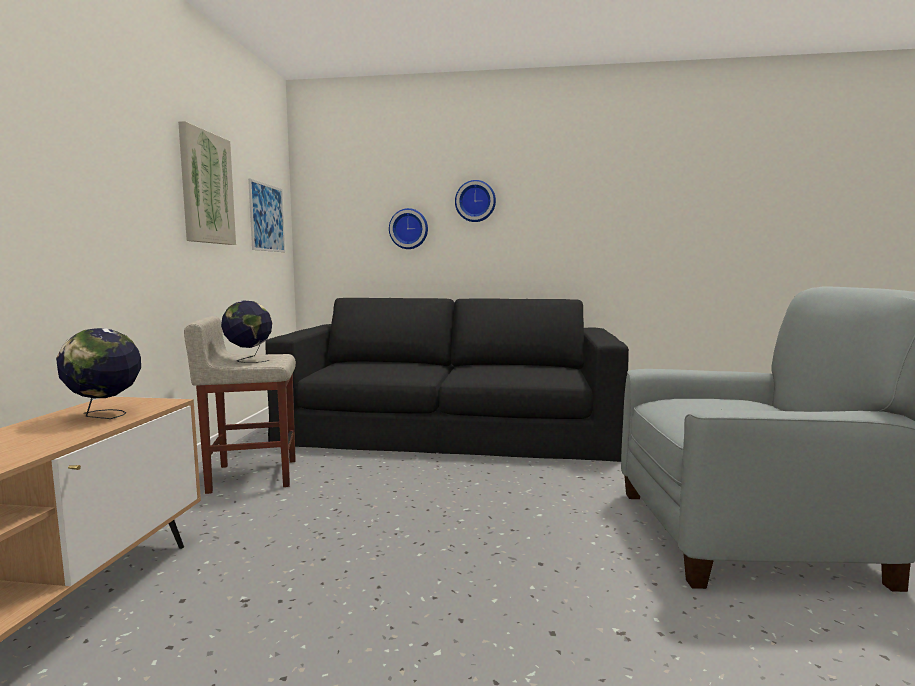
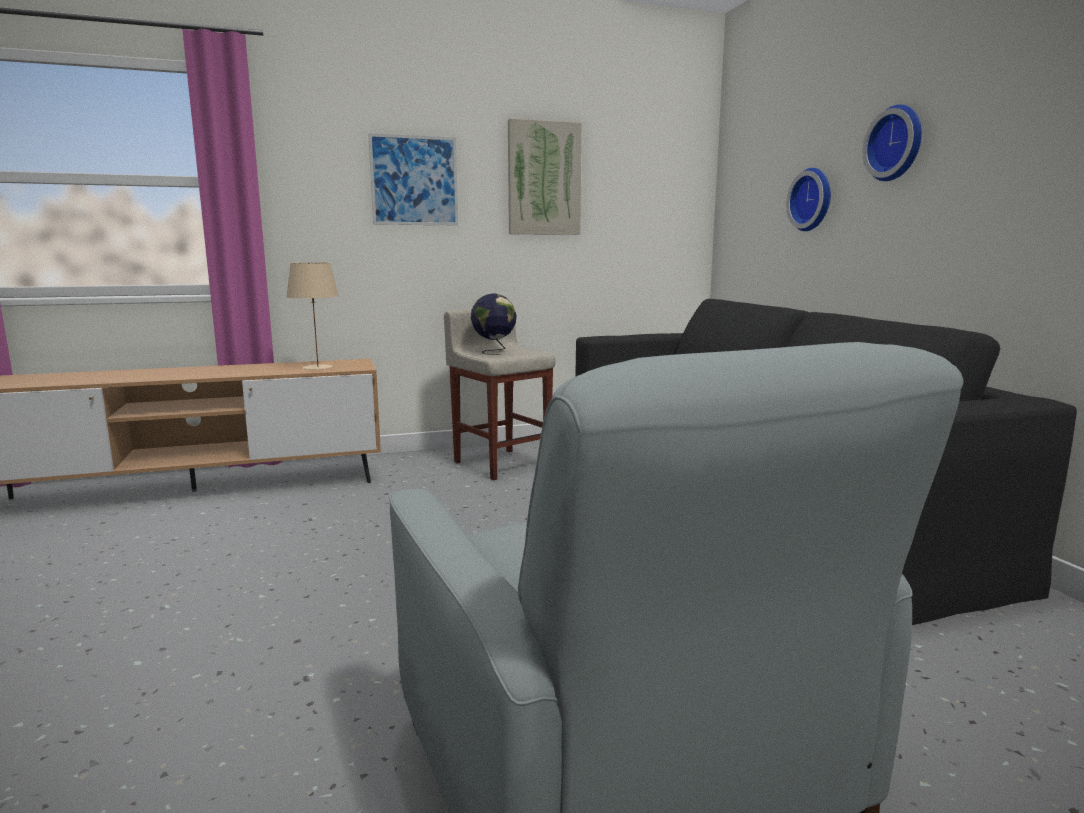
camera: 65 degrees right, 5 degrees up
(105, 416) = (318, 367): globe -> beige table lamp
(267, 218) = (654, 199): picture -> picture (414, 180)

